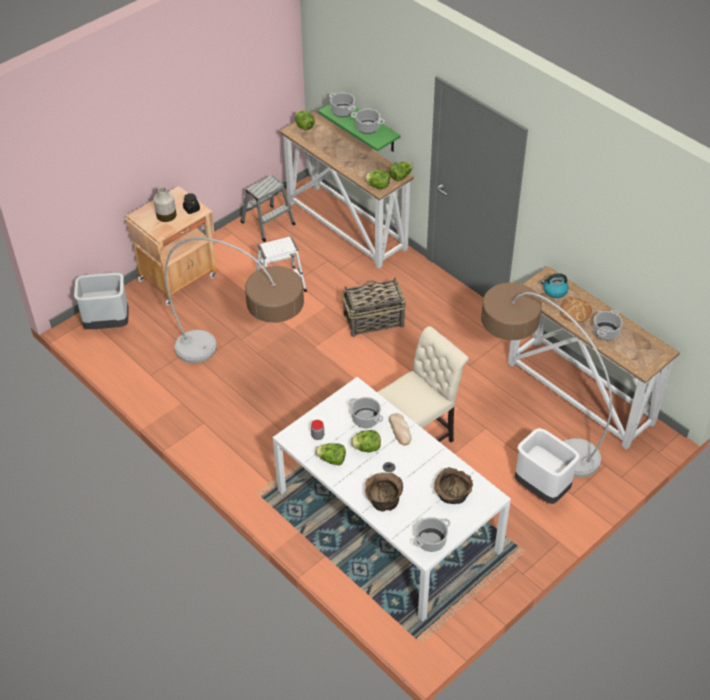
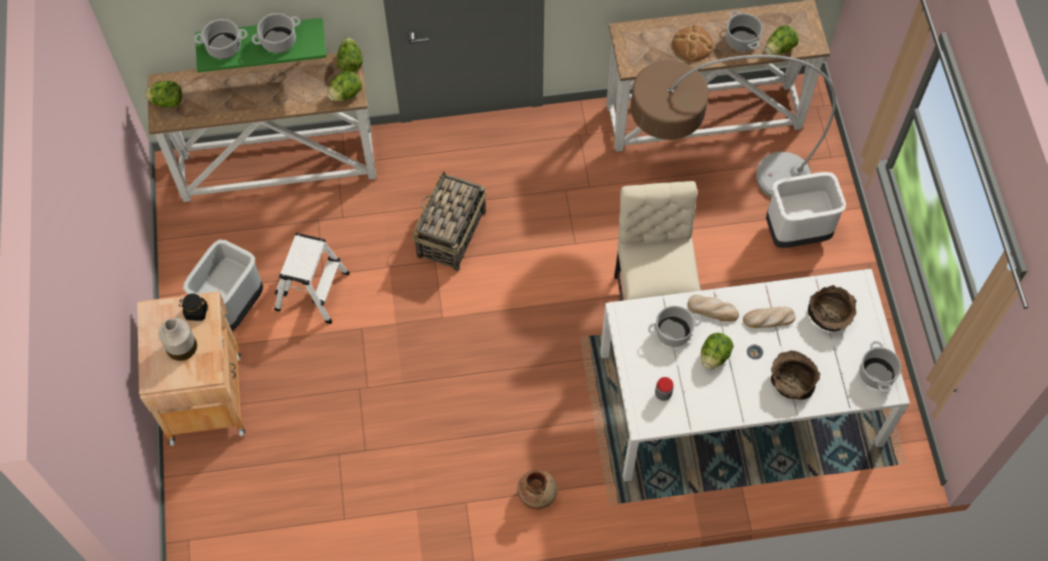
camera: 55 degrees left, 15 degrees up
(108, 324) = (216, 521): grey trash can -> grey trash can (233, 307)
(235, 453) = (537, 494): none -> brown vase
(245, 367) = (415, 407): floor lamp -> none
(267, 223) = (198, 244): grey step ladder -> none
(331, 460) = (706, 400): lettuce -> lettuce (779, 49)
(419, 462) = (768, 319): none -> bread
(554, 291) = (651, 42): kettle -> none

